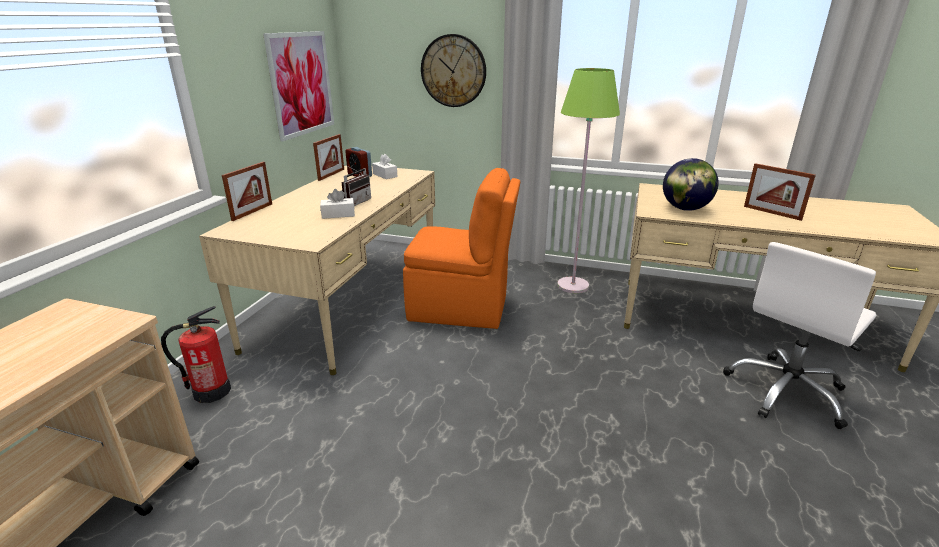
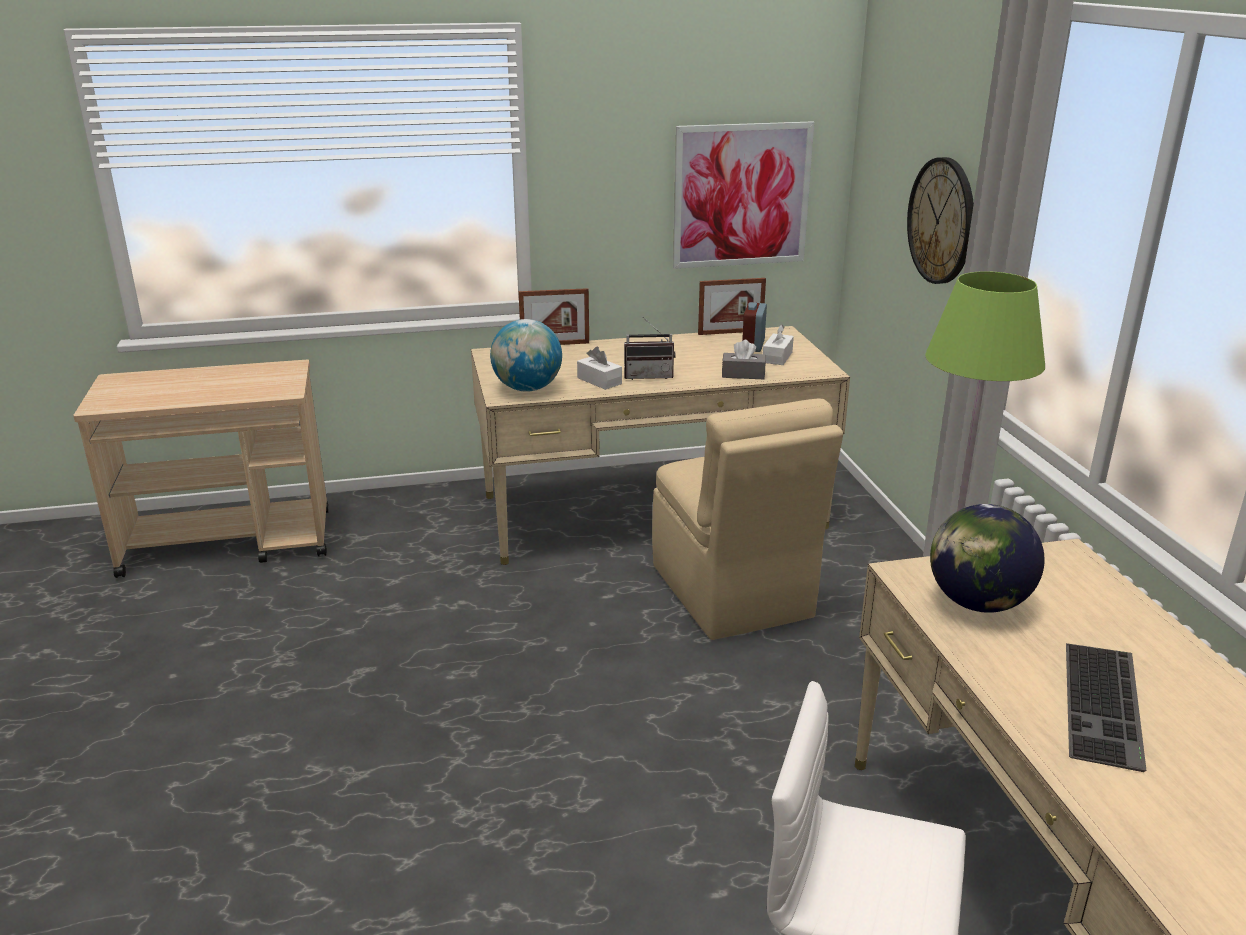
camera: 60 degrees right, 0 degrees up
(211, 391) = (421, 513): fire extinguisher -> none
(312, 234) = (527, 389): none -> globe
(394, 185) = (743, 374): none -> grey tissue box
(461, 308) = (732, 594): orange chair -> beige chair
(772, 213) = (1106, 705): picture frame -> keyboard

